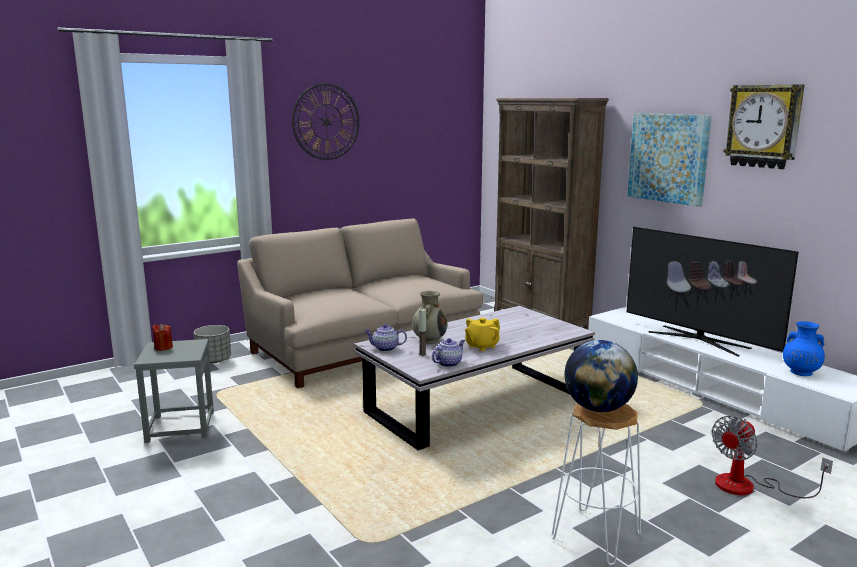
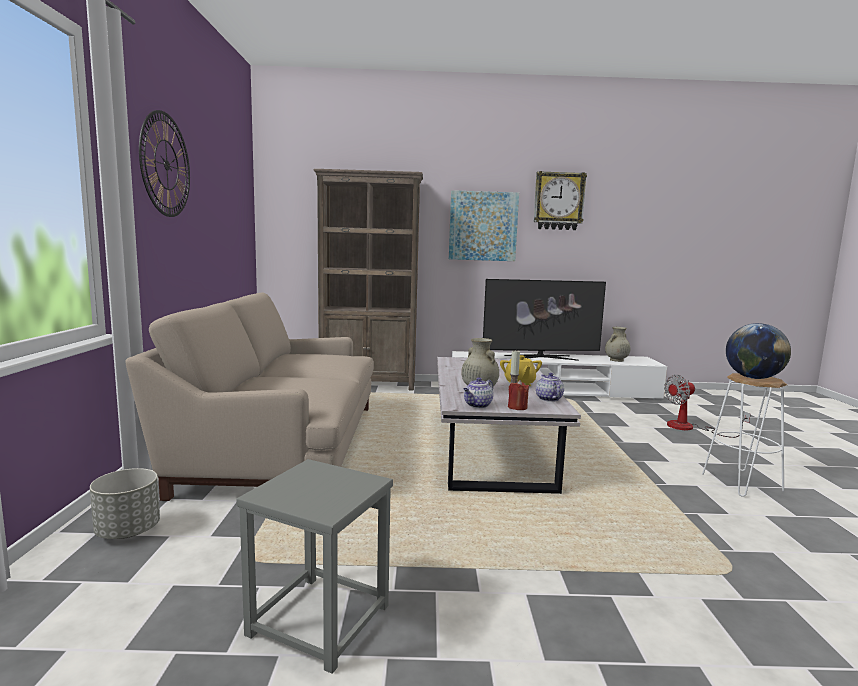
camera: 55 degrees left, 5 degrees down
(163, 347) = (291, 491): red candle -> red candle (517, 407)
(749, 487) = (690, 428): fan -> fan turned 75 degrees clockwise
(800, 372) = (616, 360): blue vase -> beige vase

